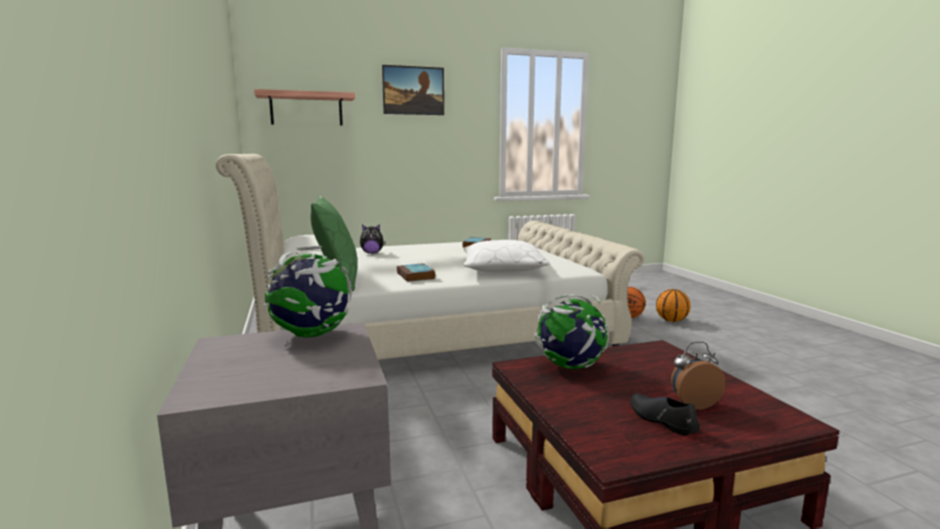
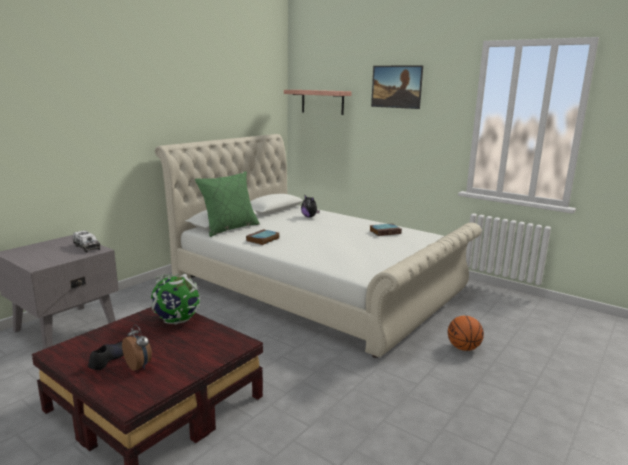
camera: 55 degrees right, 5 degrees up
(312, 335) = (87, 247): globe -> toy truck
(502, 268) = (321, 253): white pillow -> none
(671, 320) = (493, 372): basketball -> none

